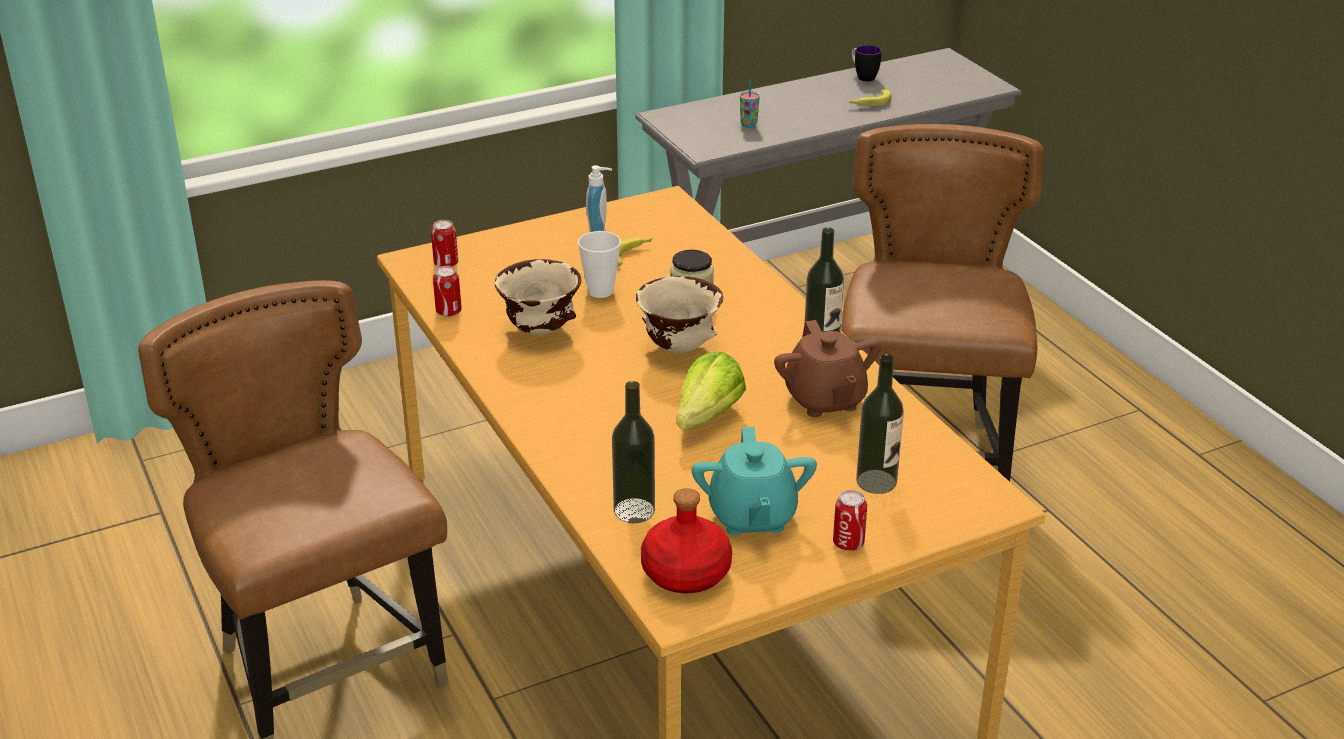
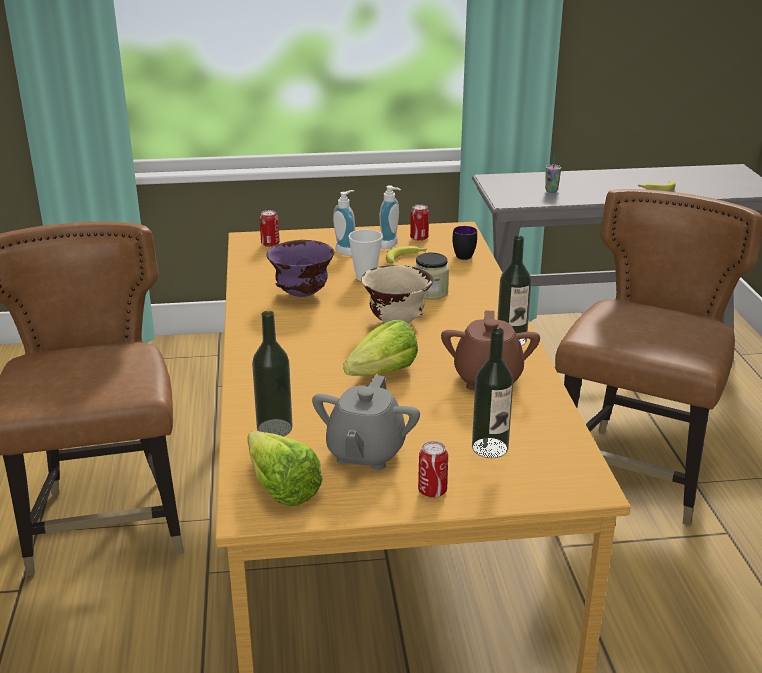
camera: 20 degrees right, 5 degrees down
(448, 311) = (247, 272): can -> can (419, 238)
(539, 330) = (301, 294): beige bowl -> purple bowl
(551, 257) = (347, 251): none -> soap dispenser
(686, 573) = (279, 484): red bottle -> lettuce
(752, 517) = (365, 453): turquoise teapot -> grey teapot
(863, 76) = (661, 173): mug -> mug (462, 255)

